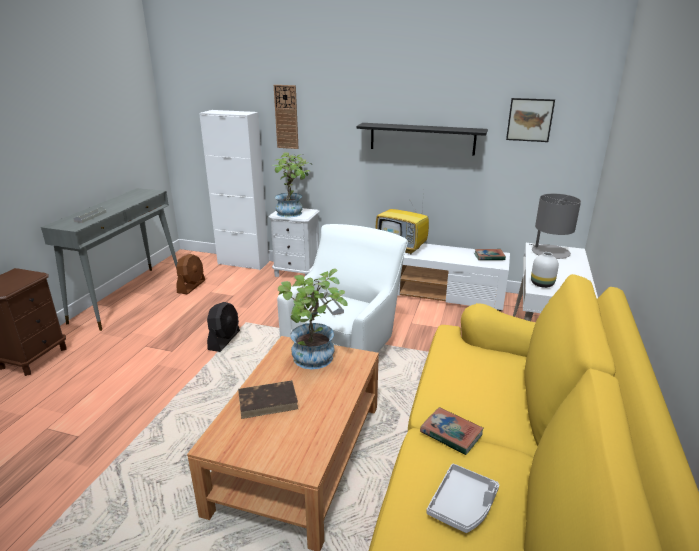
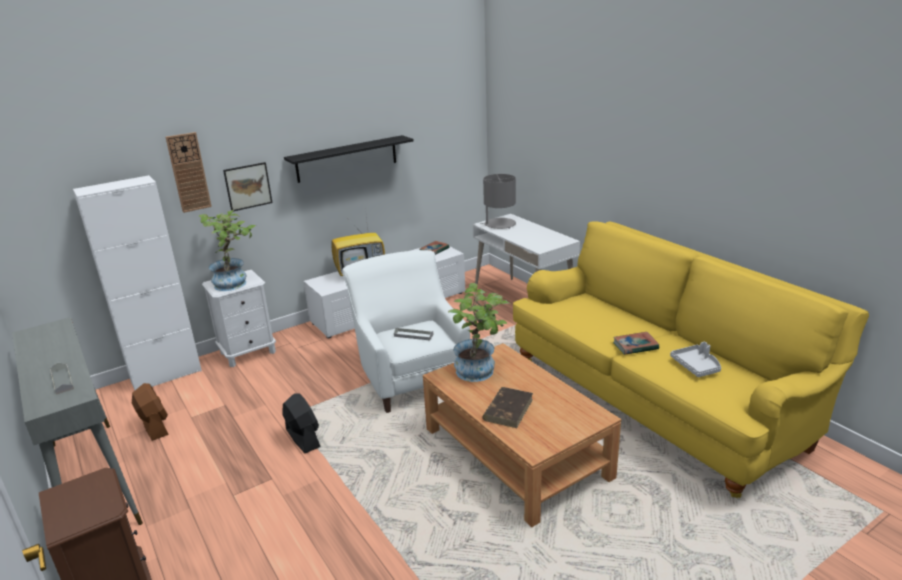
camera: 50 degrees left, 0 degrees up
(530, 120) = (432, 119): picture -> picture (248, 186)
(542, 284) = (536, 245): white vase -> none

